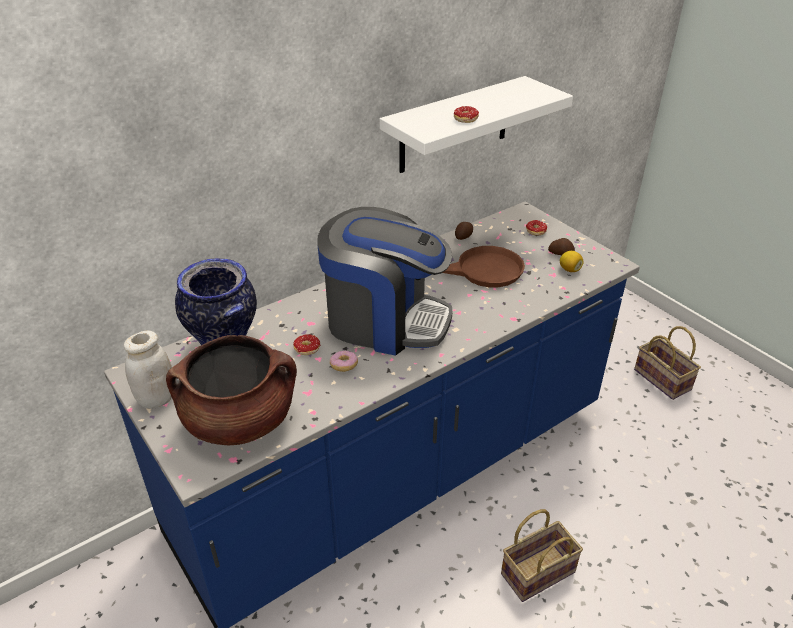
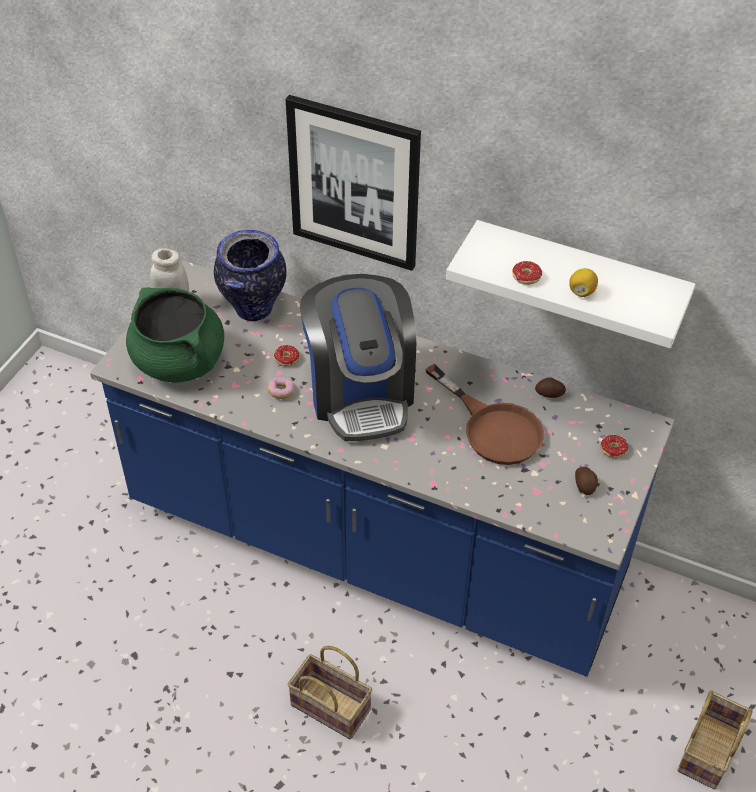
camera: 60 degrees right, 10 degrees up
(240, 420) = (180, 362): brown cooking pot -> green cooking pot
(270, 149) = (354, 183): none -> picture
(569, 269) = (558, 502): lemon -> lemon (581, 291)

